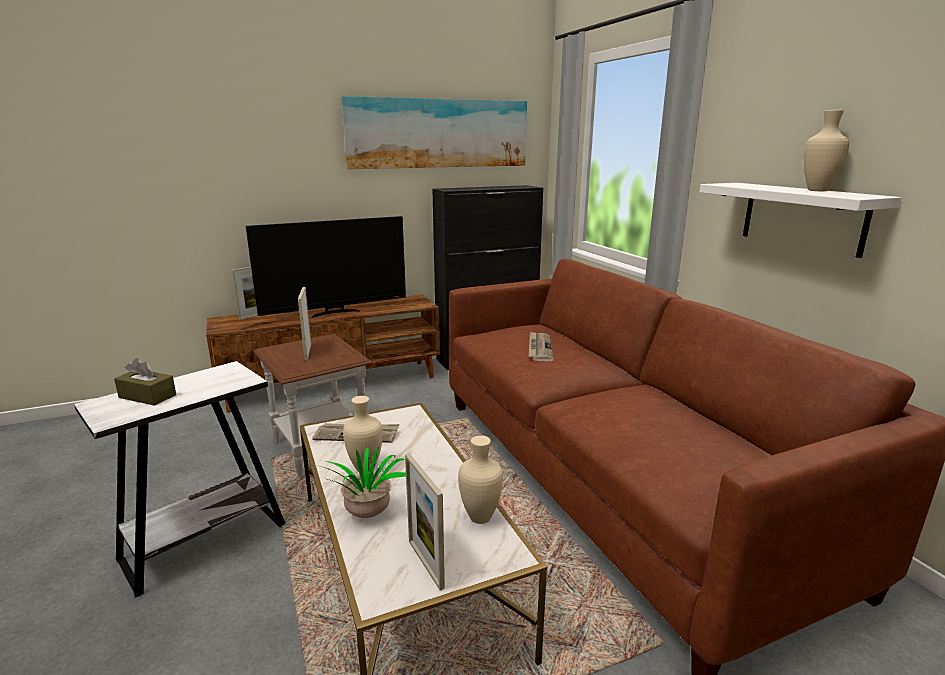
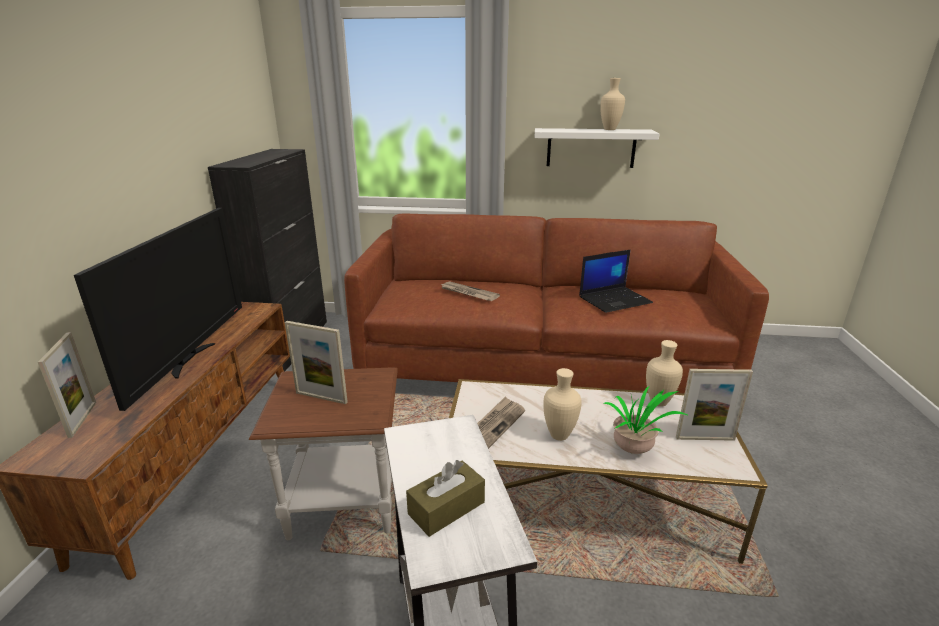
camera: 60 degrees left, 5 degrees up
(438, 133) = (196, 94): picture -> none
(651, 419) = (615, 299): none -> laptop

